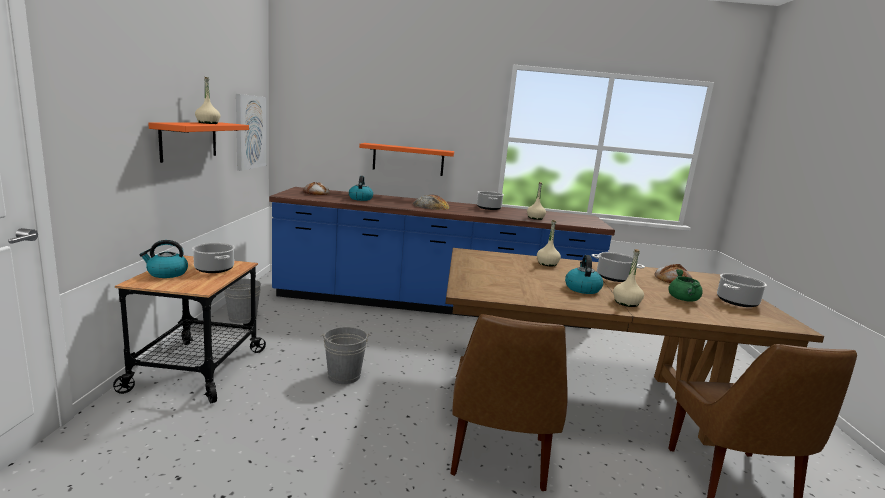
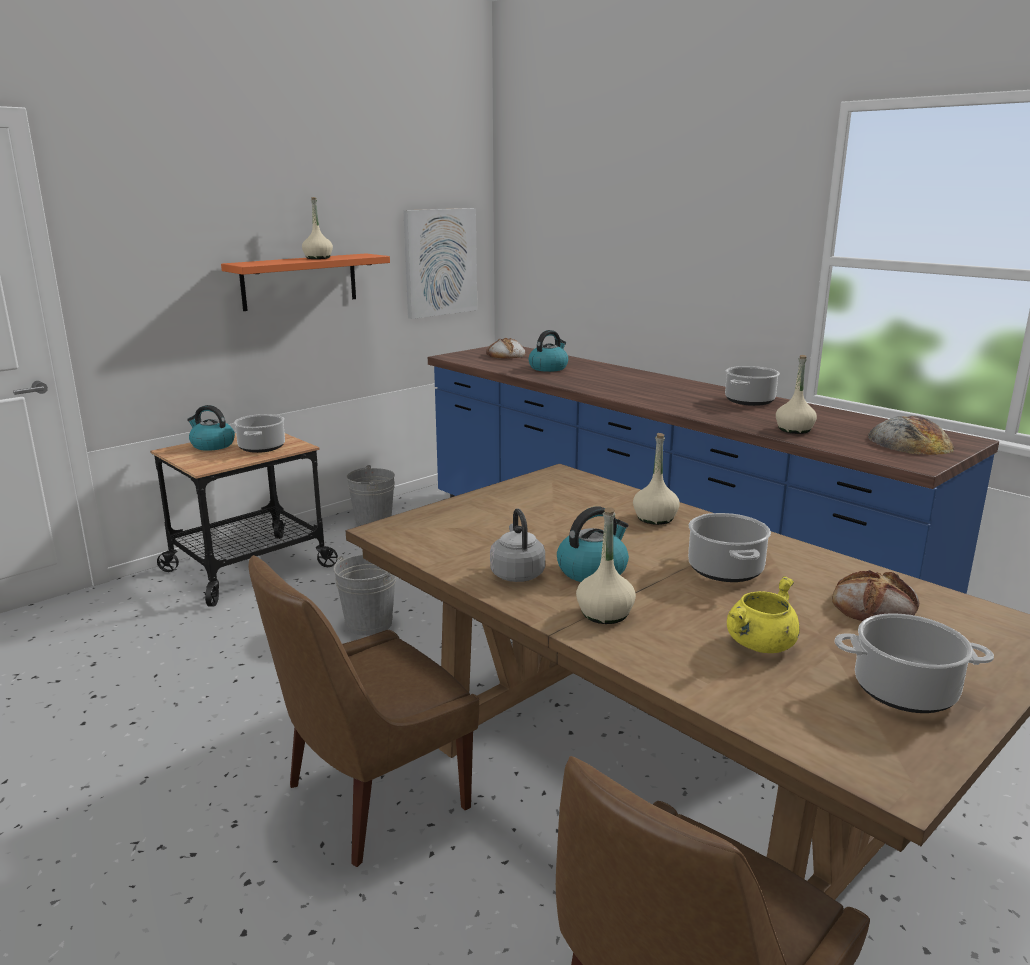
camera: 45 degrees right, 5 degrees up
(408, 159) = (662, 302): orange shelf -> none
(431, 206) = (636, 388): bread -> bread (909, 442)
(563, 296) = (516, 573): none -> grey kettle
(684, 300) = (760, 645): green cooking pot -> yellow cooking pot

